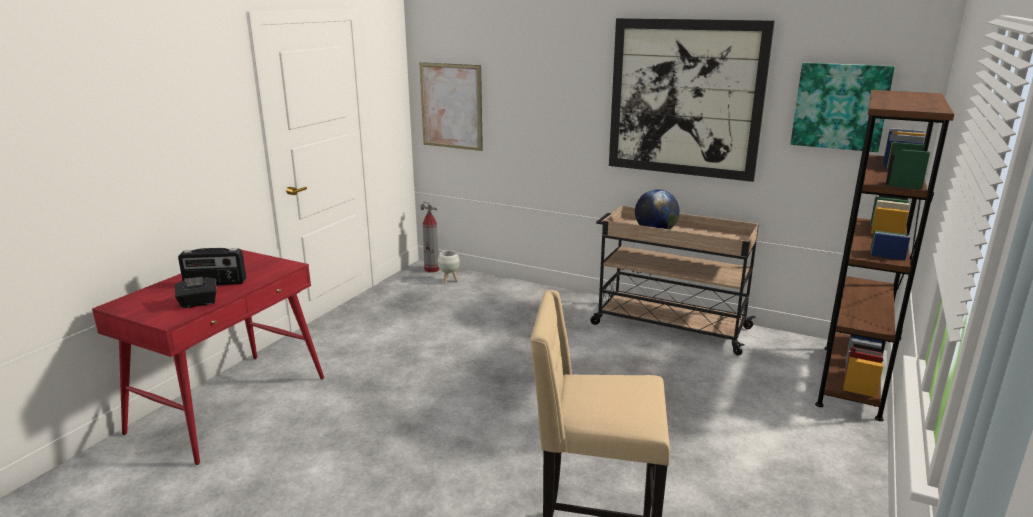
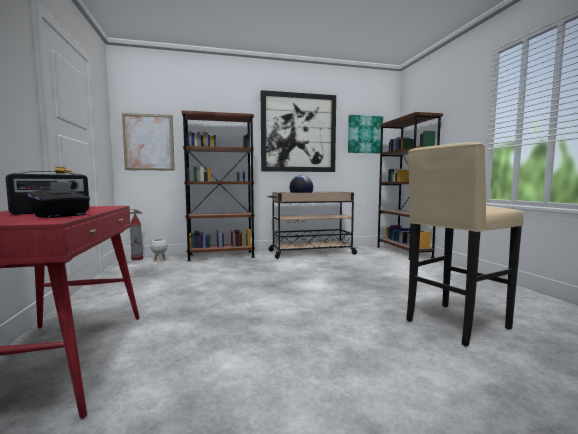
camera: 40 degrees left, 15 degrees down
(530, 293) = (221, 256): none -> brown bookcase

